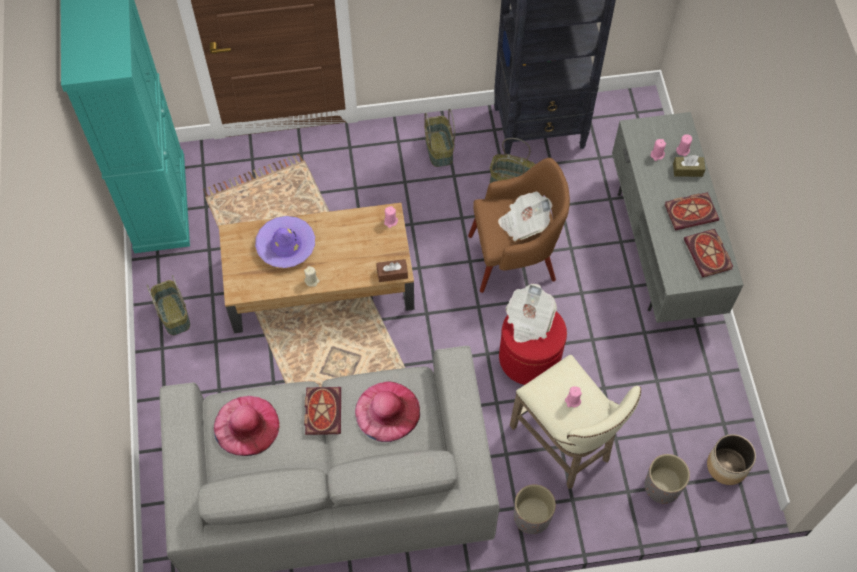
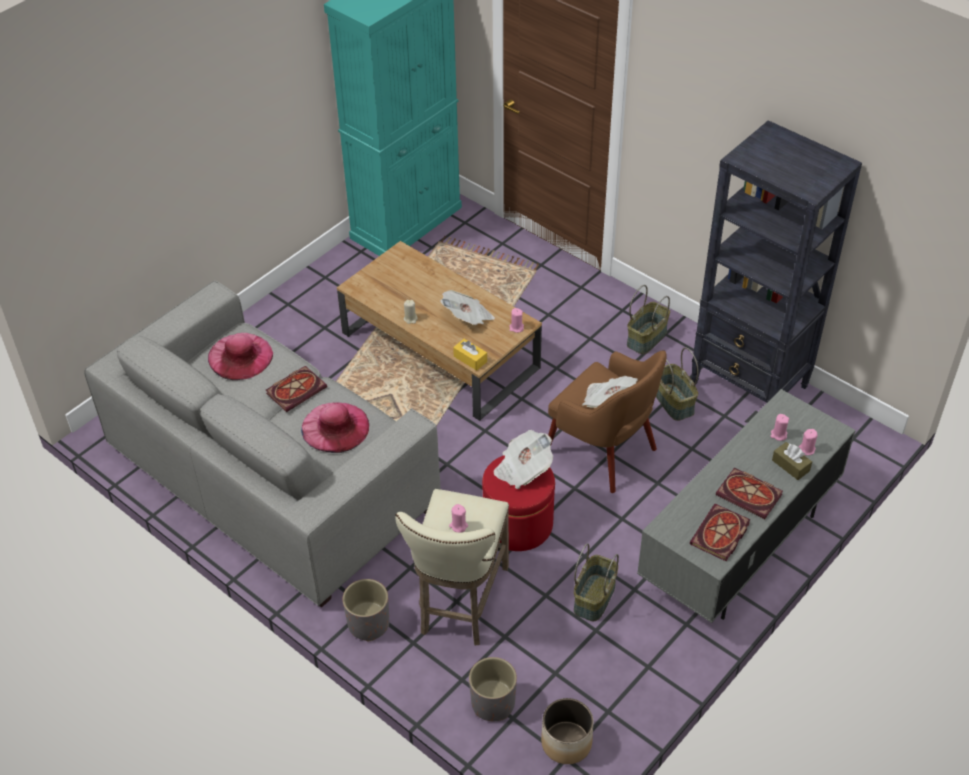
camera: 50 degrees right, 15 degrees down
(172, 314) = (322, 290): basket -> basket (593, 597)
(286, 245) = (424, 285): purple hat -> none
(349, 244) = (468, 318): none -> newspaper
(392, 273) = (470, 359): brown tissue box -> yellow tissue box

